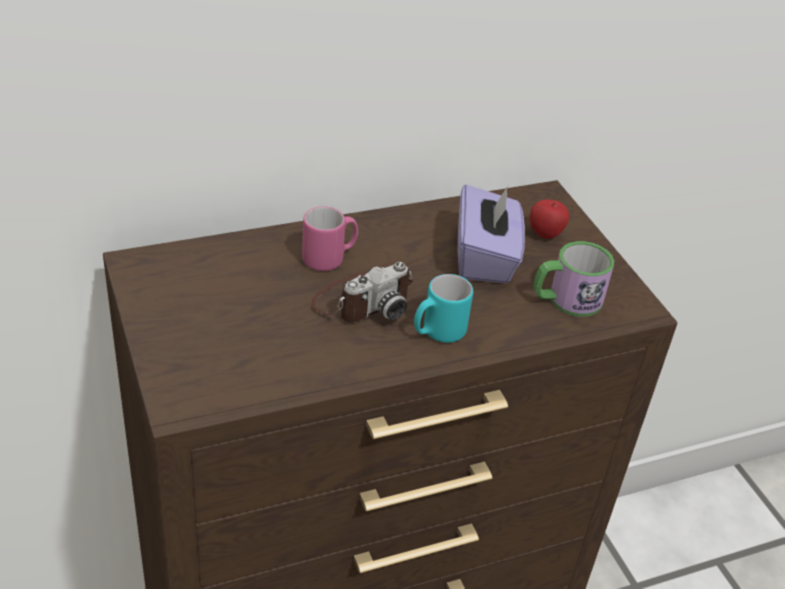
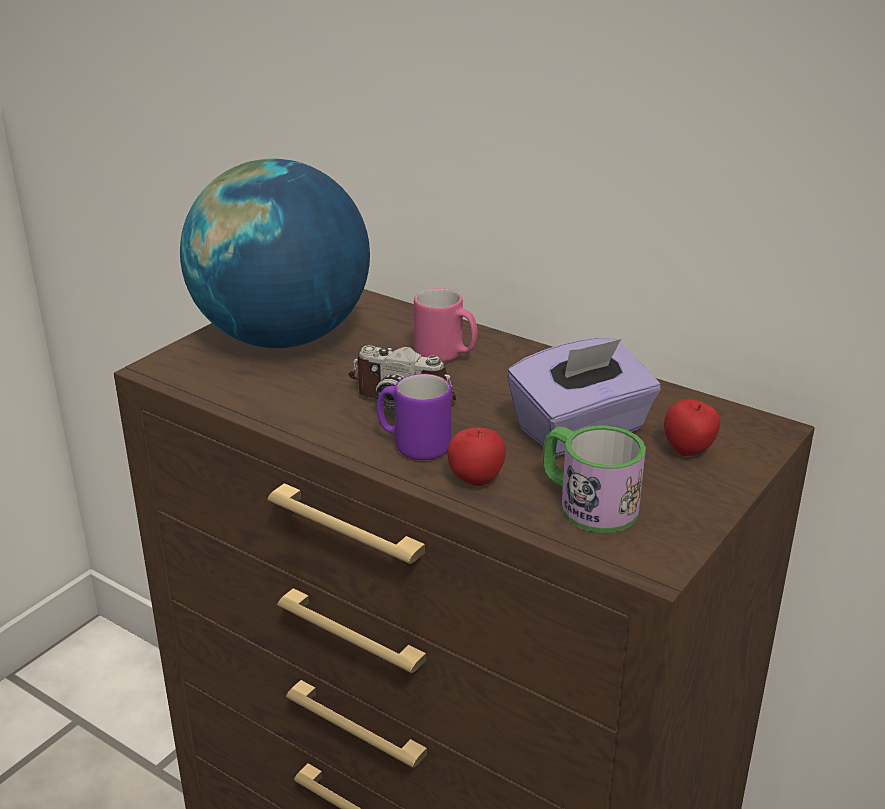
camera: 60 degrees right, 10 degrees down
(207, 319) = (282, 338): none -> globe
(437, 333) = (413, 446): turquoise mug -> purple mug
(504, 328) = (475, 481): none -> apple

